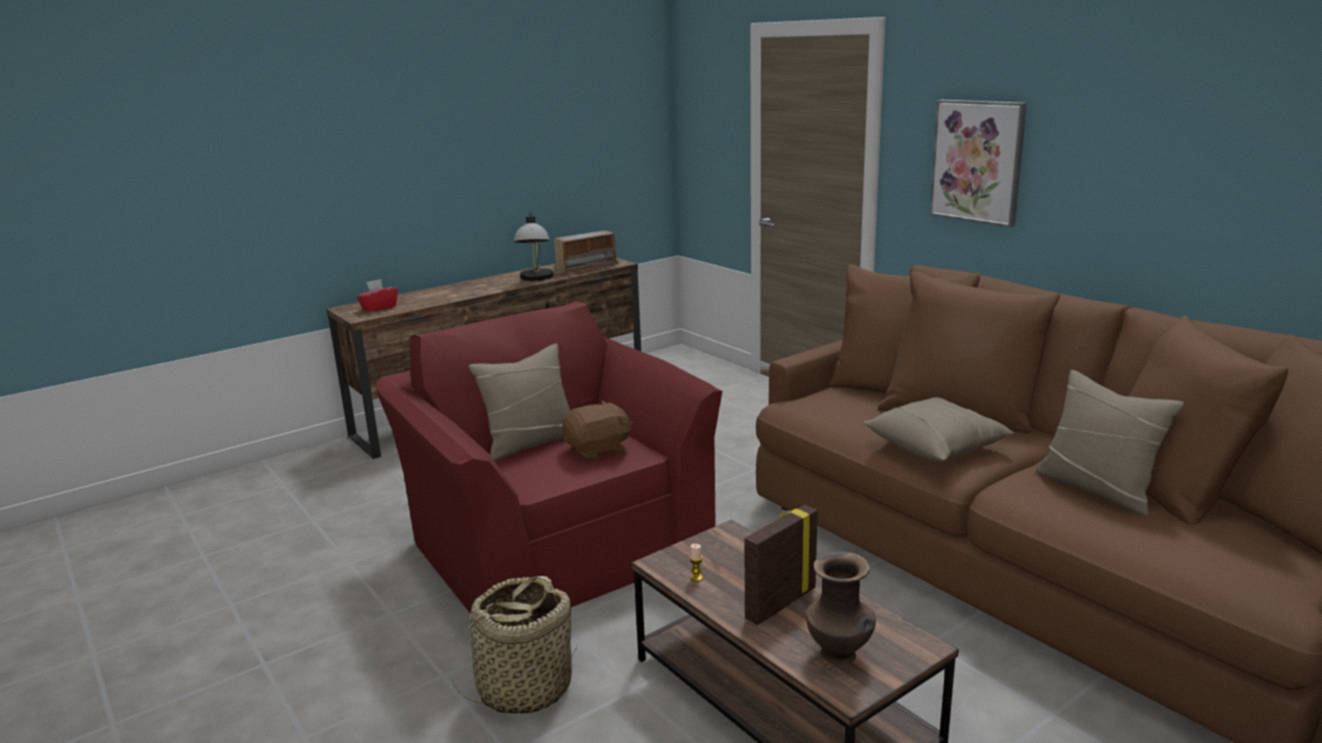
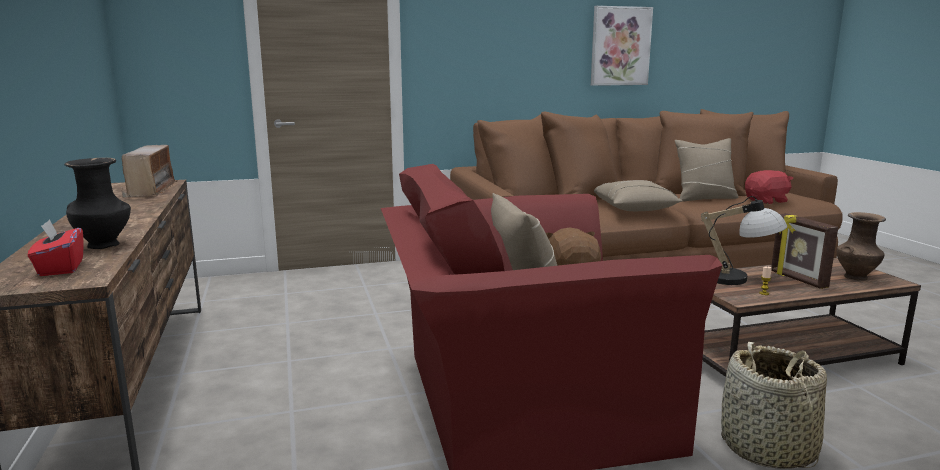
camera: 70 degrees left, 5 degrees down
(427, 301) = (105, 245): none -> black vase
(536, 279) = (141, 205): table lamp -> table lamp (737, 279)
(977, 161) = (487, 48): picture -> picture (620, 46)
(1169, 544) = (767, 201): none -> red plush toy

